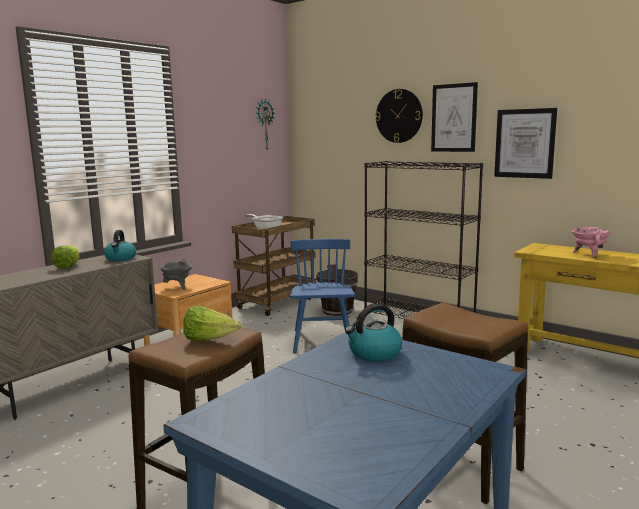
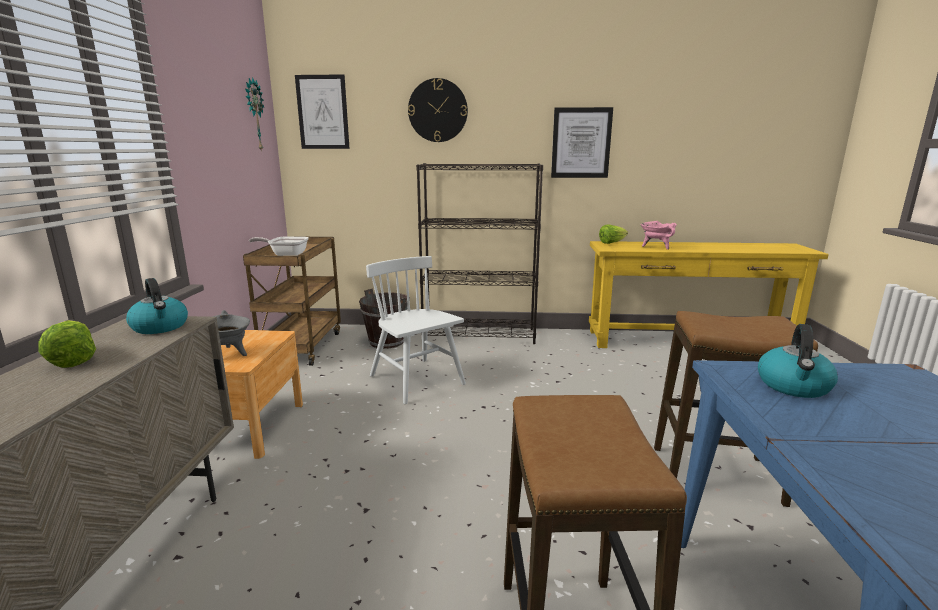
camera: 35 degrees left, 5 degrees up
(209, 339) = (591, 428): lettuce -> lettuce (612, 243)
(322, 341) = (416, 380): blue chair -> white chair
(454, 118) = (505, 115): picture -> picture (322, 112)

